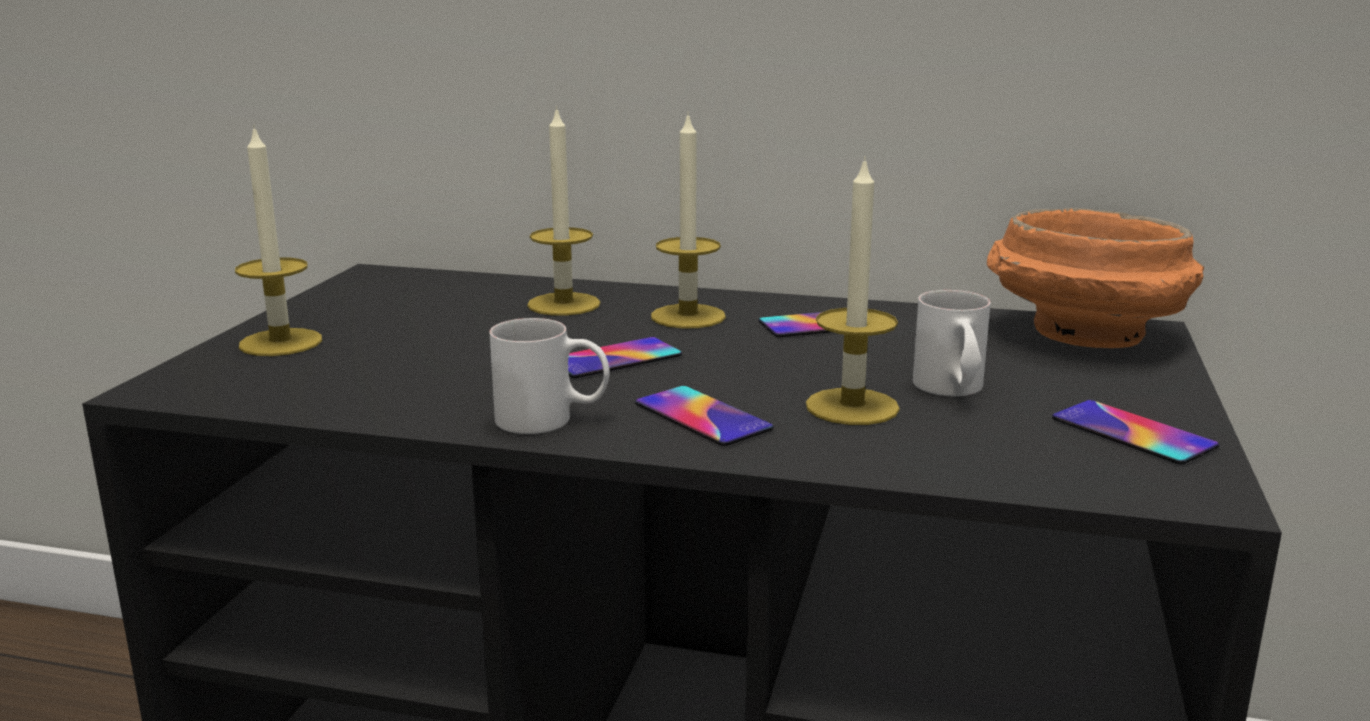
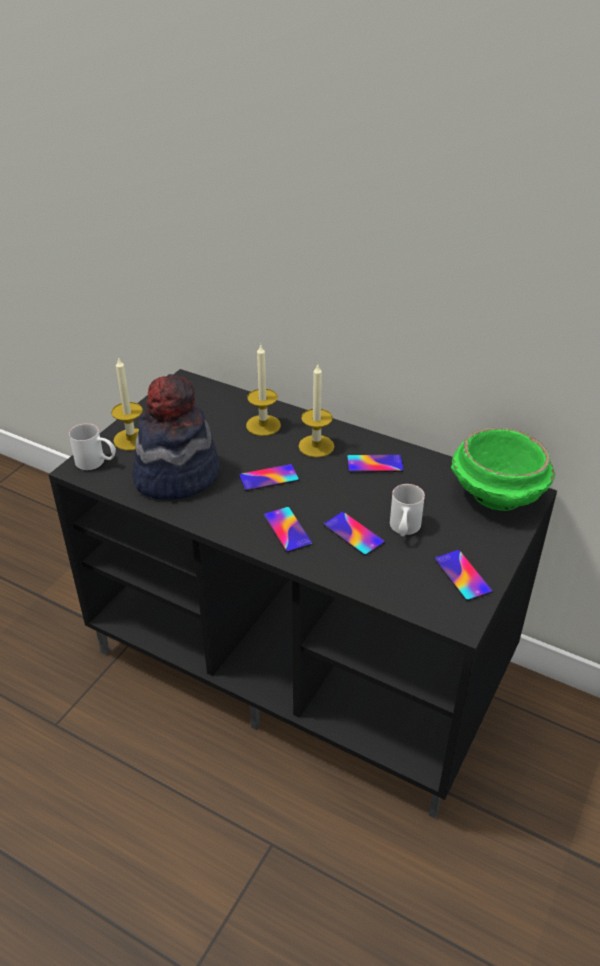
camera: 15 degrees right, 20 degrees up
(404, 374) = (176, 475): none -> hat
(553, 420) = (226, 521): white mug -> white mug (96, 462)
(852, 407) = (353, 534): candle -> phone
(1084, 336) = (496, 495): orange bowl -> green bowl

